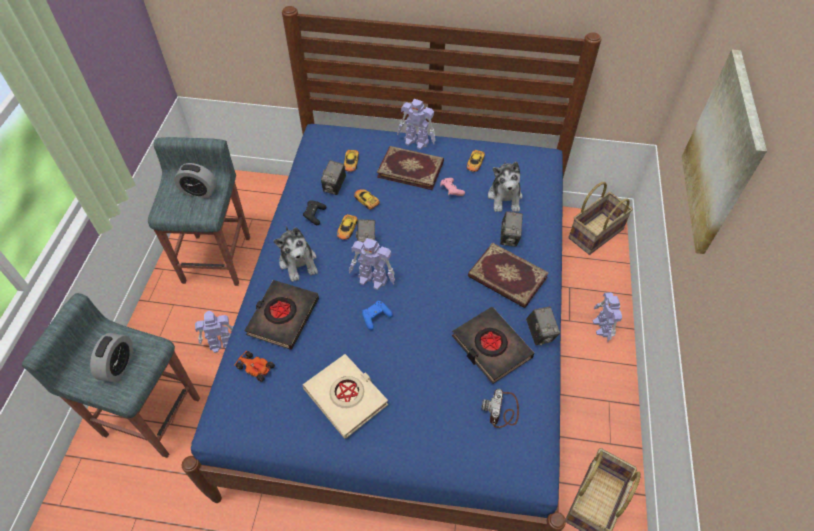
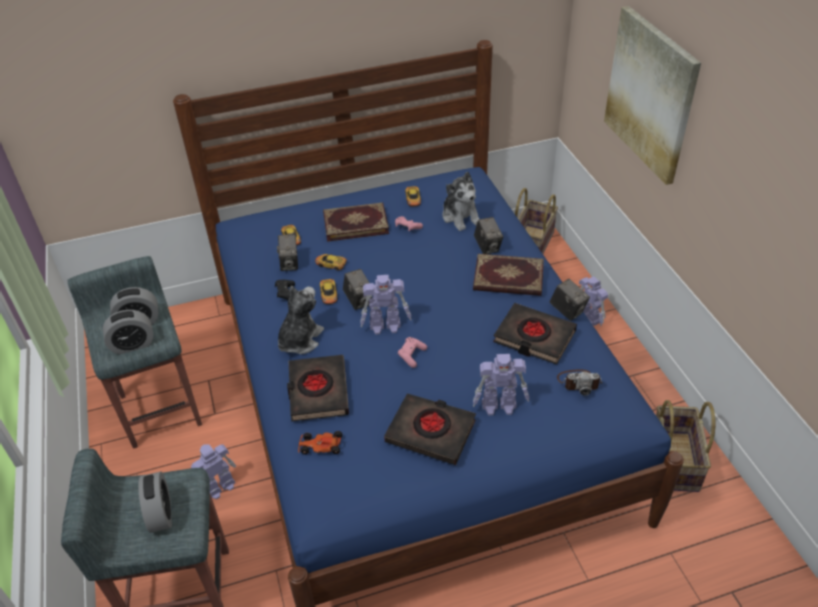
camera: 25 degrees left, 10 degrees down
(184, 210) = (133, 345): none -> alarm clock
(298, 262) = (299, 340): plush toy -> plush toy turned 105 degrees counterclockwise
(346, 397) = (431, 432): beige book -> black book
(376, 317) = (411, 355): blue game controller -> pink game controller
(417, 142) = (344, 200): toy robot -> toy robot (500, 406)
(502, 410) = (579, 382): camera -> camera turned 75 degrees counterclockwise

